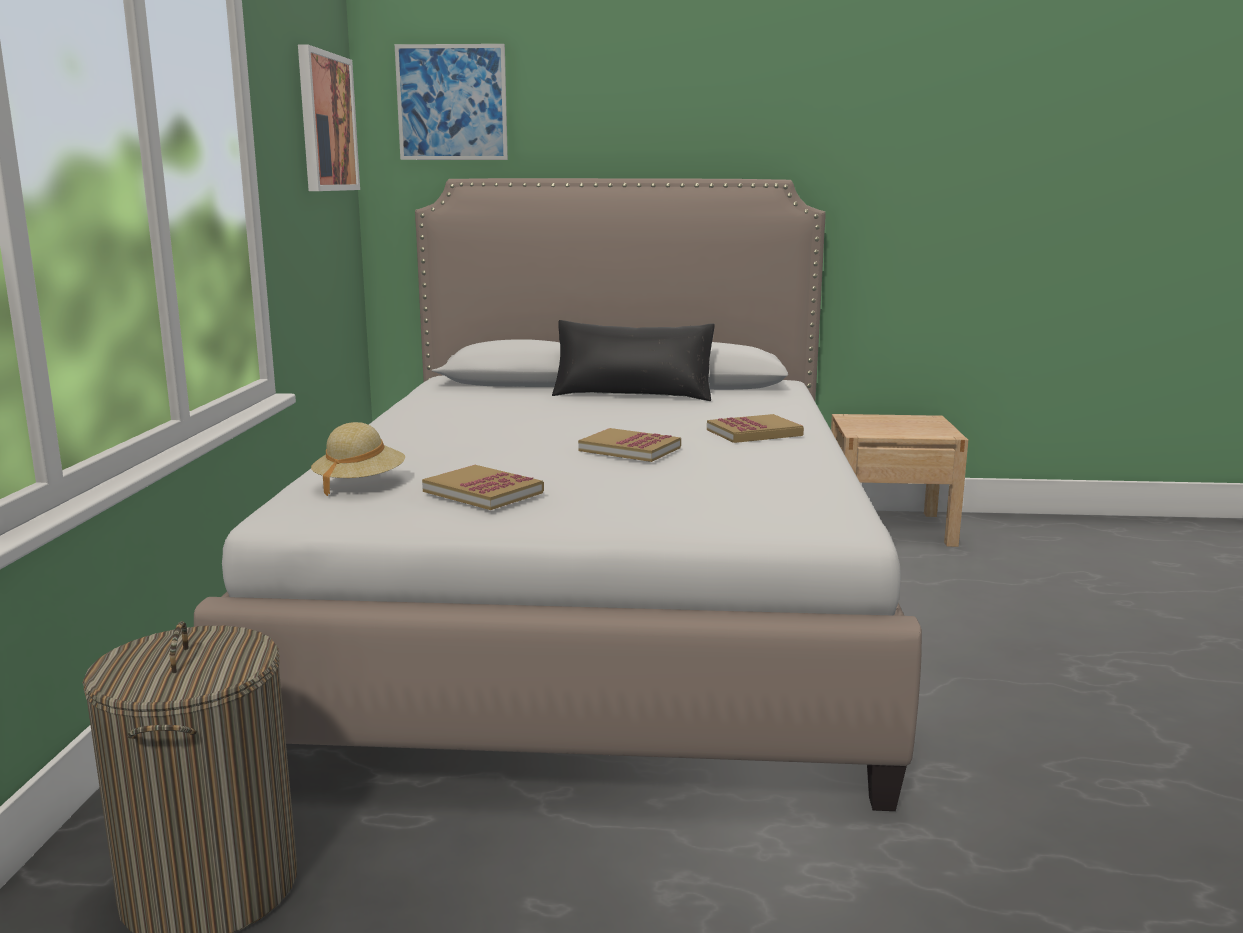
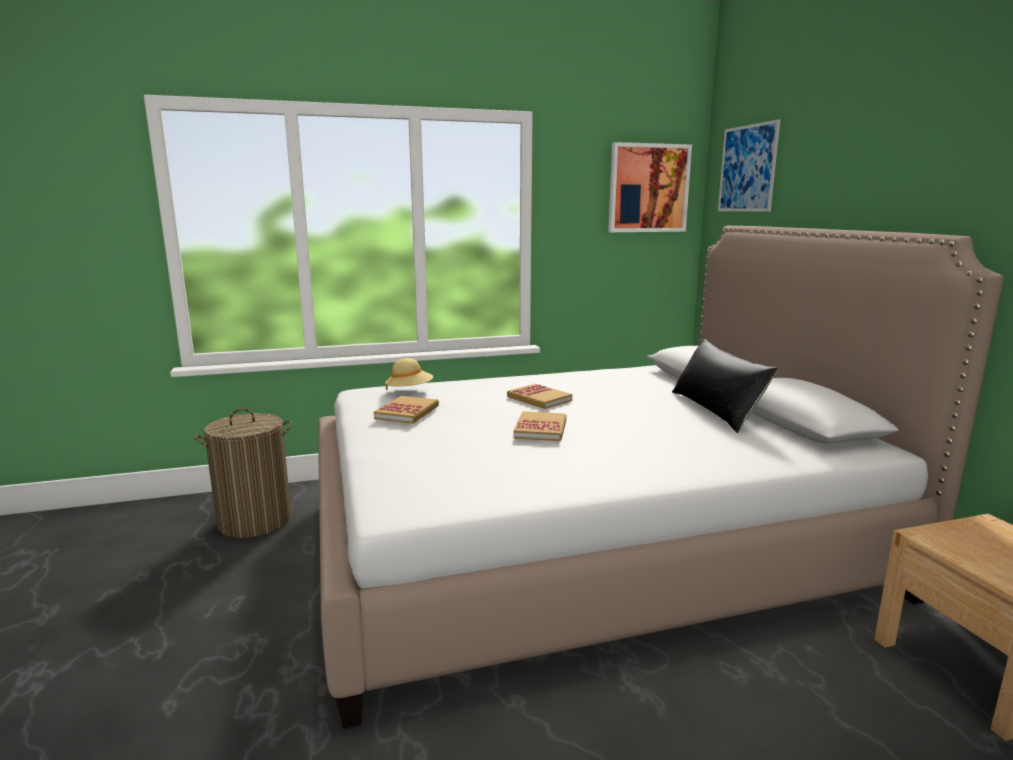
camera: 70 degrees right, 0 degrees up
(754, 433) = (641, 458): book -> book (539, 399)

